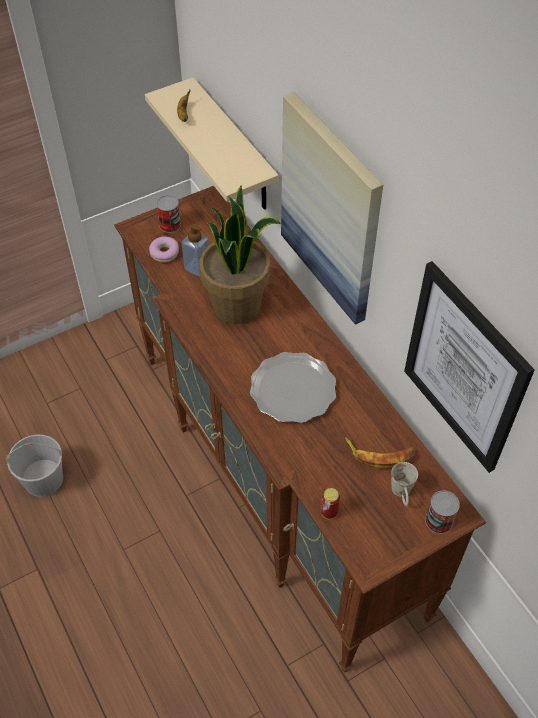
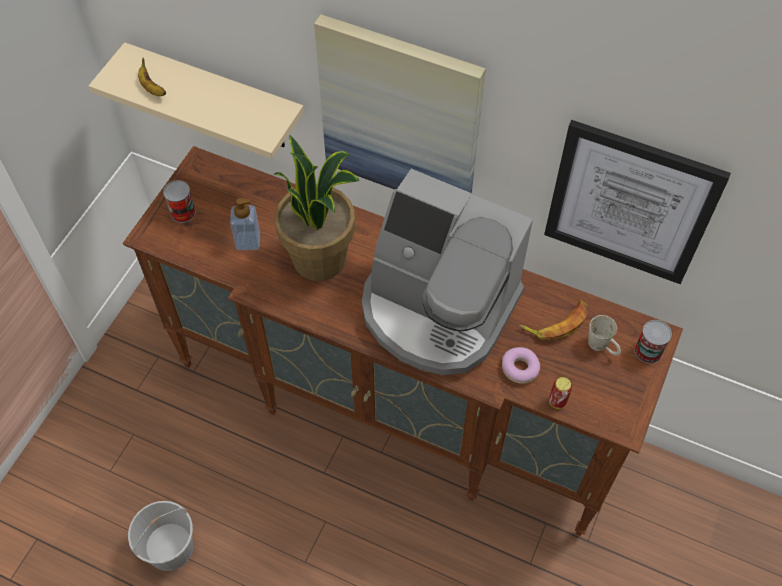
camera: 35 degrees left, 5 degrees up
(164, 253) = (202, 244): donut -> donut (520, 368)
(293, 390) = (437, 309): plate -> coffee machine

